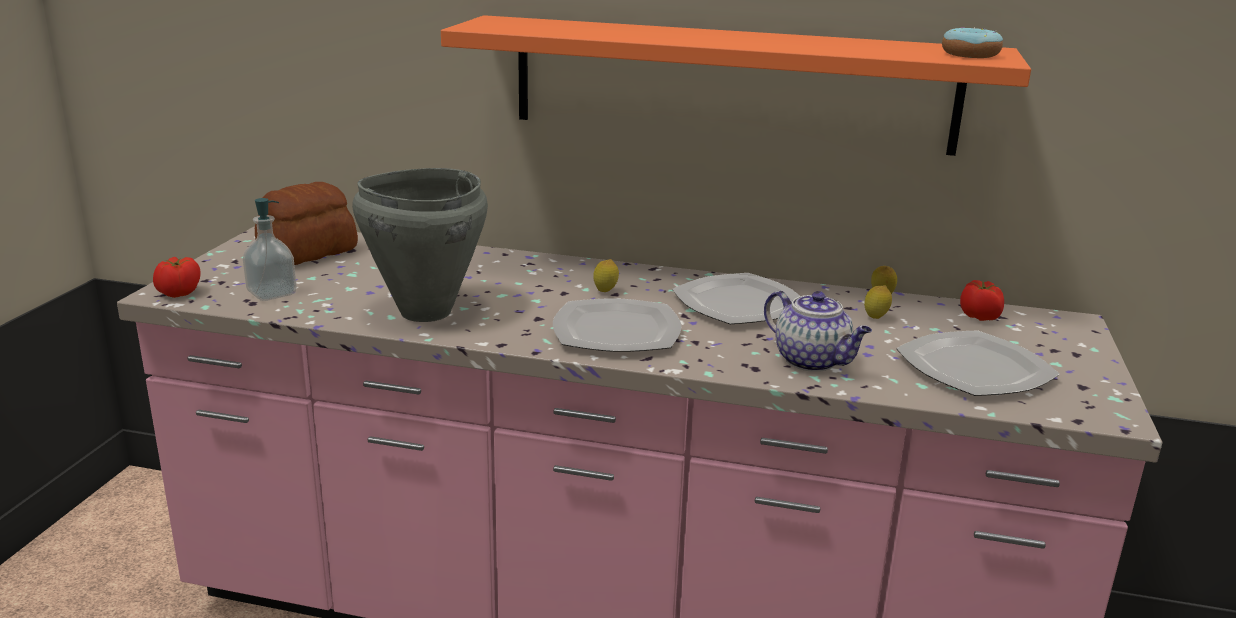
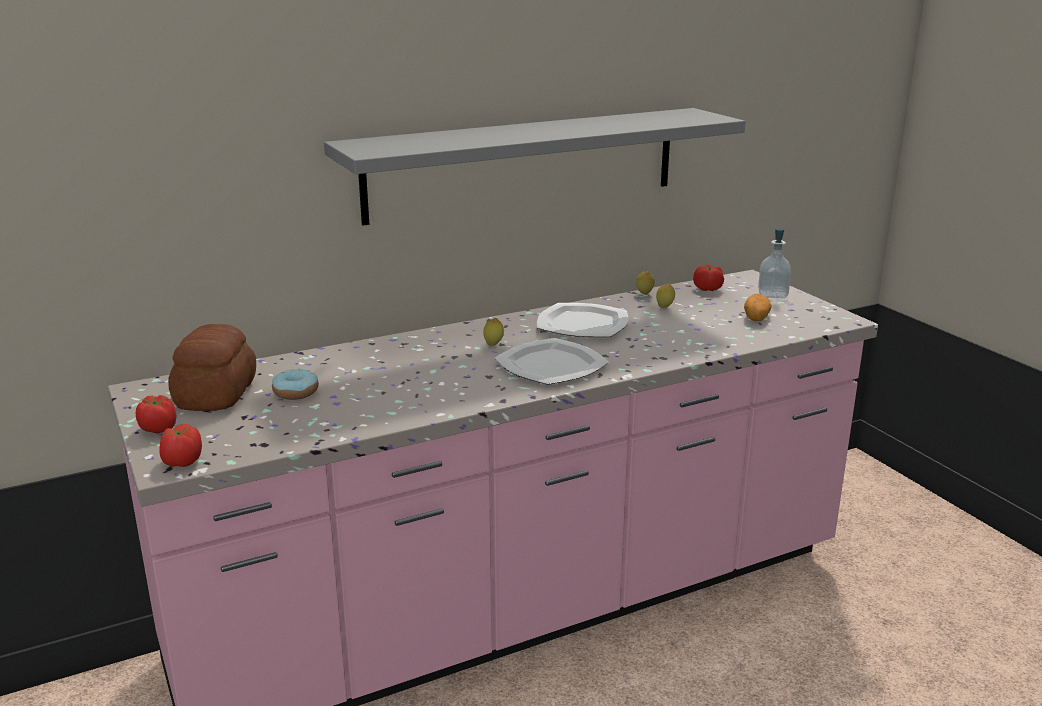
camera: 40 degrees left, 0 degrees up
(219, 264) = (159, 429): none -> tomato
(272, 293) = (263, 432): soap dispenser -> soap dispenser (772, 294)
(424, 312) = (408, 400): grey cooking pot -> none
(731, 84) = (524, 164): orange shelf -> grey shelf
(813, 361) = (681, 342): teapot -> none
(970, 55) = (695, 117): donut -> donut (296, 392)
(976, 369) = (756, 317): plate -> potato

